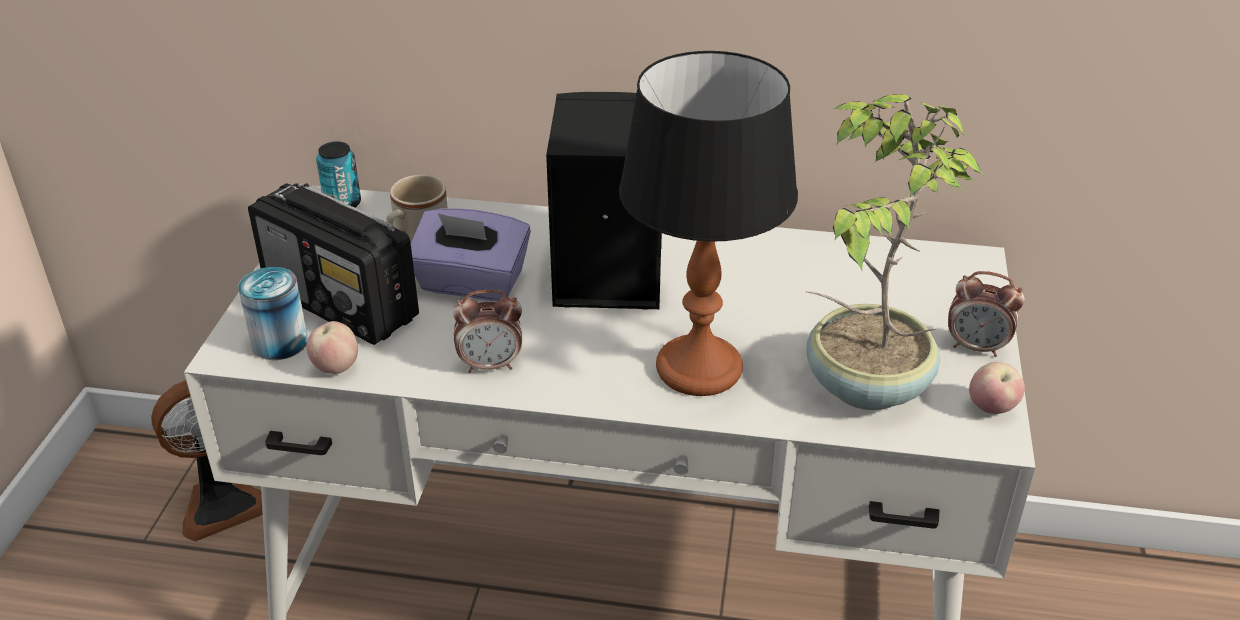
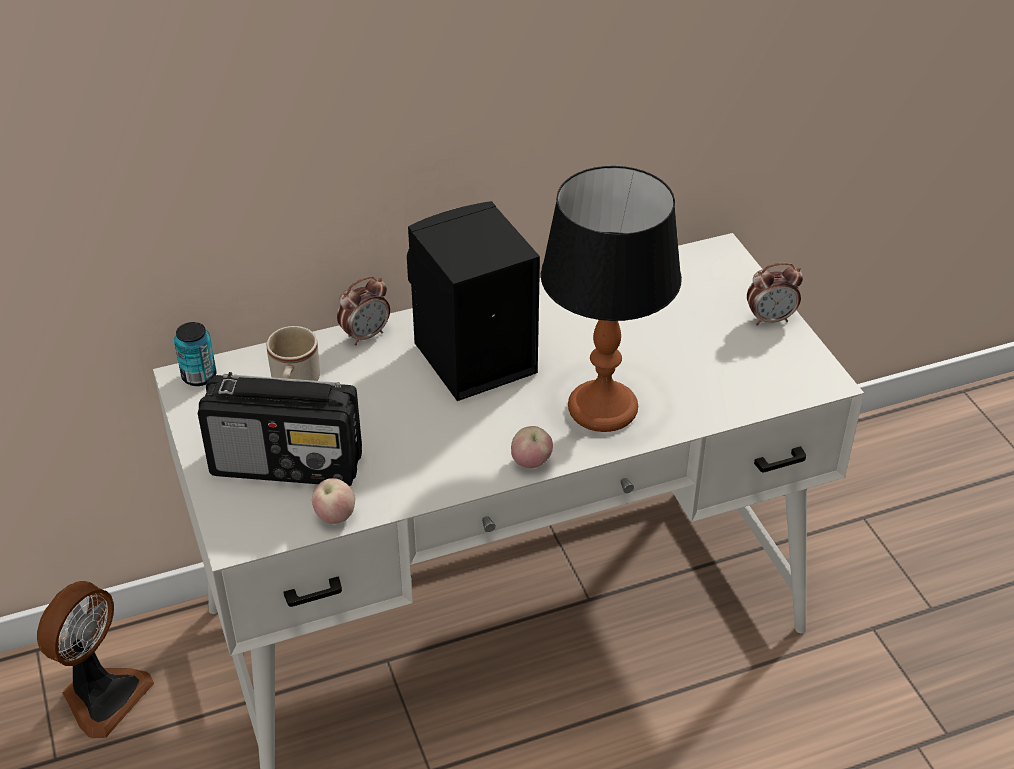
camera: 30 degrees left, 5 degrees up
(280, 342) = (268, 515): can -> none
(471, 283) = (375, 406): purple tissue box -> none
(491, 365) = (452, 466): alarm clock -> alarm clock (366, 335)
(863, 385) = (720, 377): potted plant -> none
(991, 408) = (810, 361): apple -> apple (531, 463)

